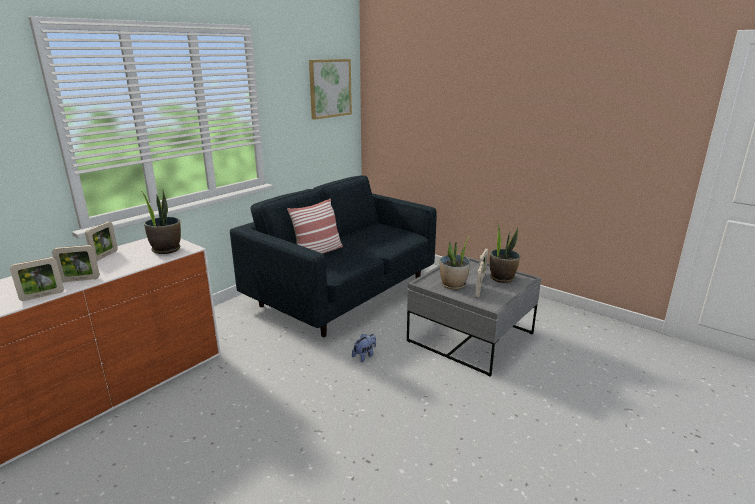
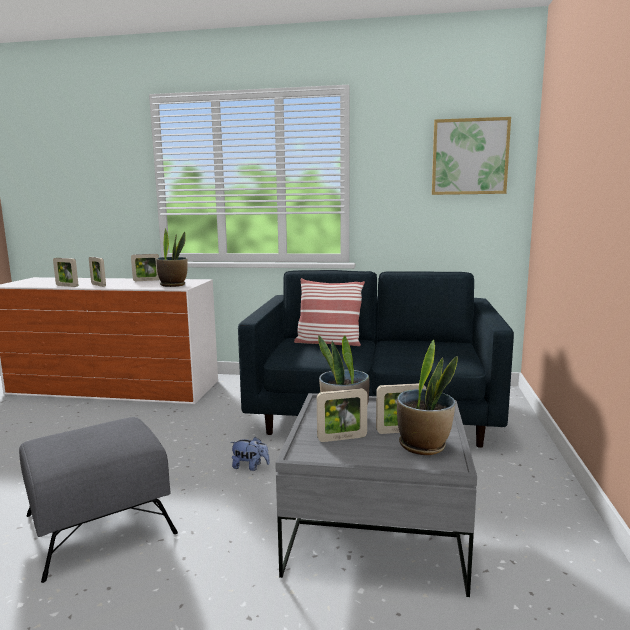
camera: 60 degrees right, 10 degrees down
(383, 433) = (101, 524): none -> grey ottoman

